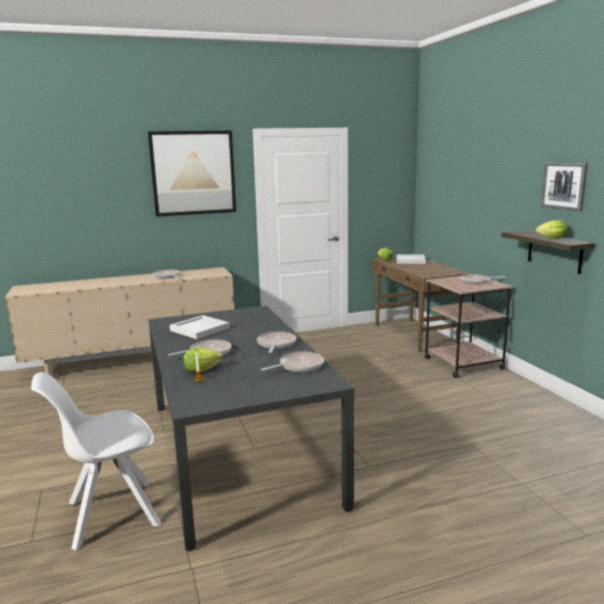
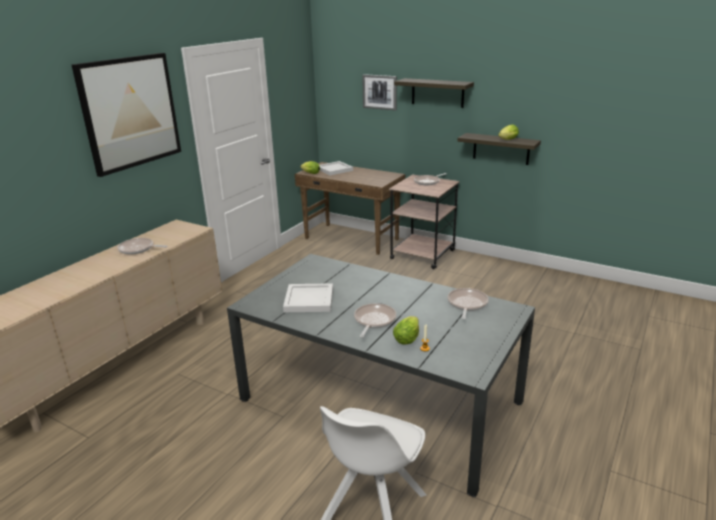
camera: 40 degrees left, 10 degrees up
(276, 344) = (408, 291): frying pan -> none
(501, 184) = (437, 93): none -> shelf
(564, 186) = (509, 95): picture -> picture (380, 92)

